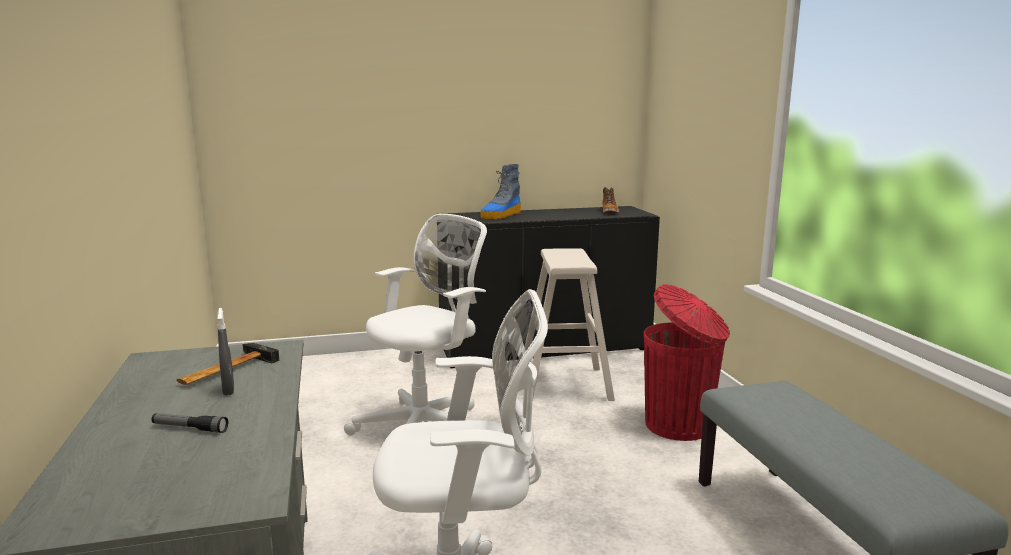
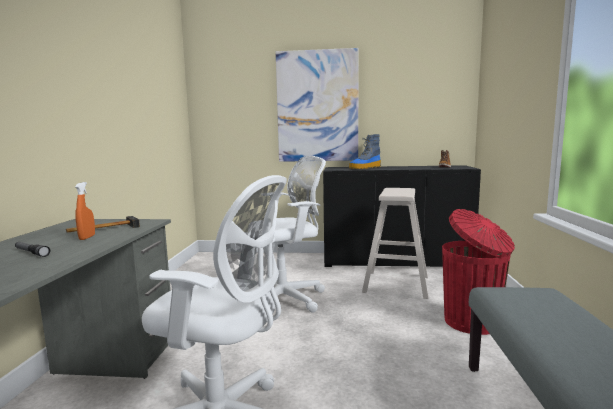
camera: 20 degrees right, 5 degrees down
(228, 390) = (87, 237): grey spray bottle -> orange spray bottle
(422, 119) = (317, 106): none -> picture

